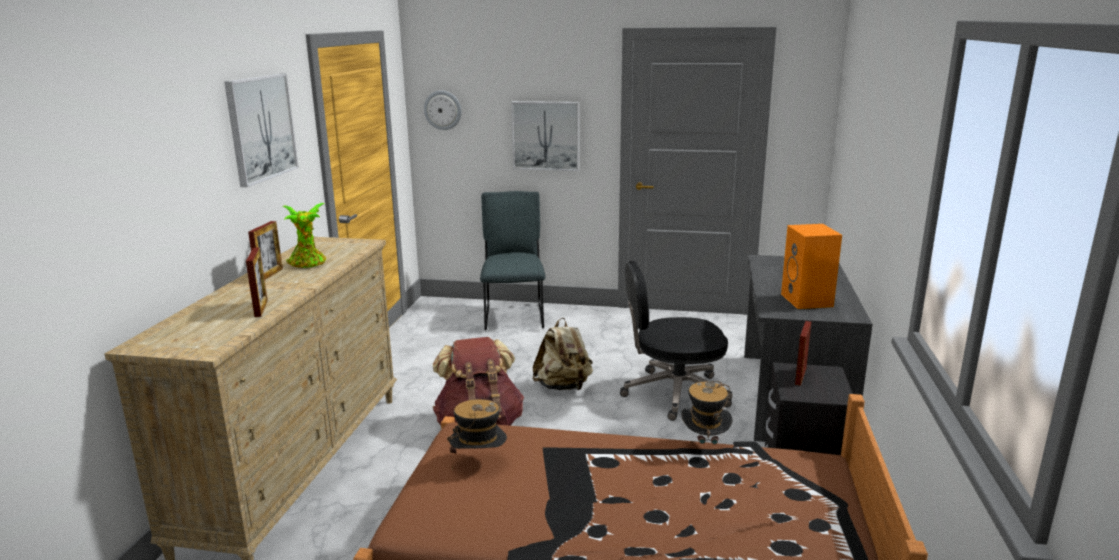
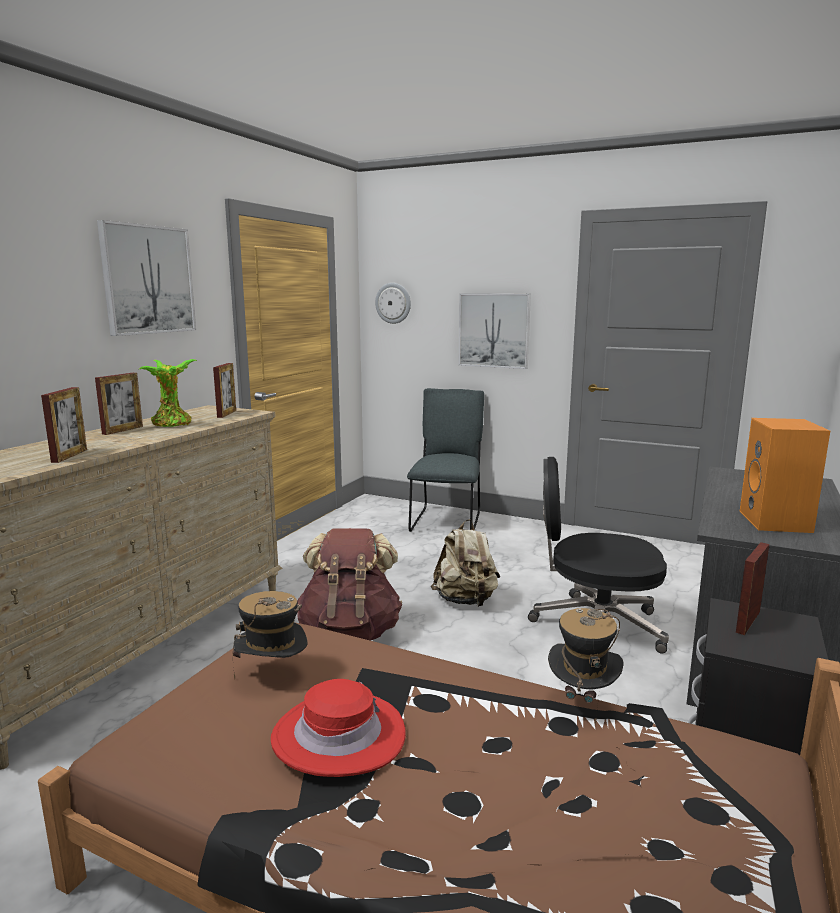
camera: 15 degrees right, 5 degrees down
(344, 246) = (227, 414): none -> picture frame
(556, 493) = (338, 736): none -> red hat

